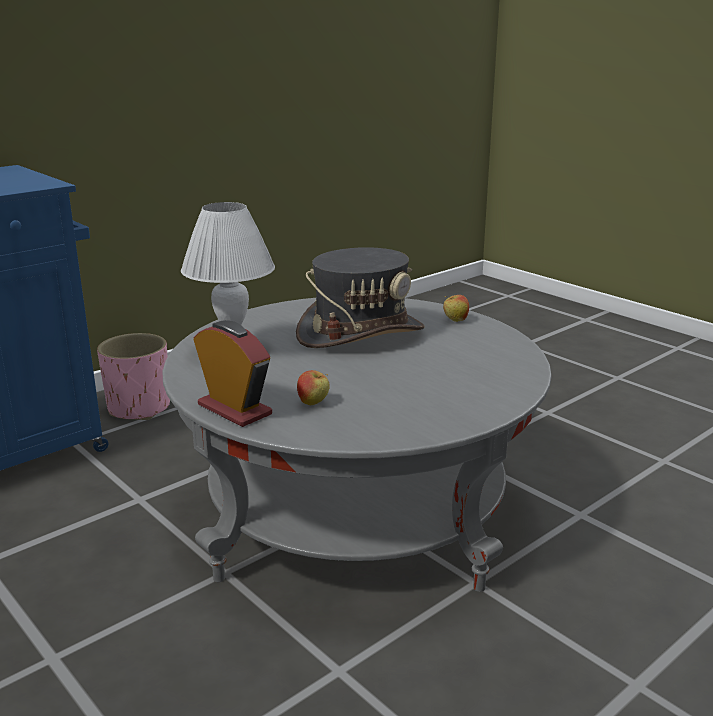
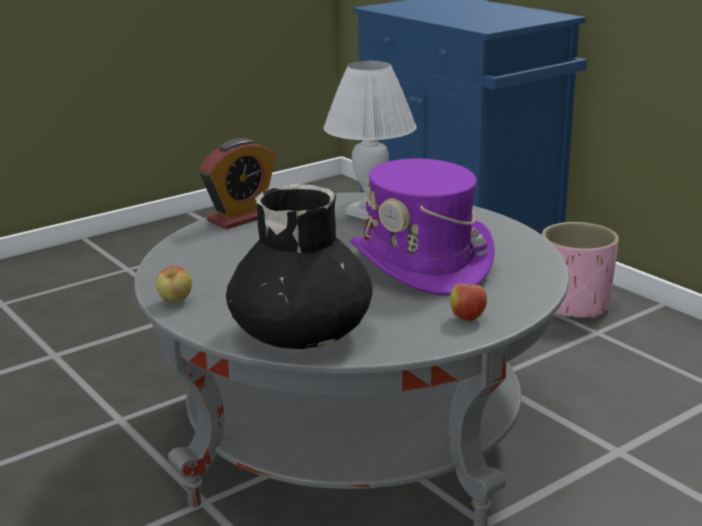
camera: 95 degrees right, 0 degrees up
(313, 403) = (242, 243): apple -> apple (175, 302)
(360, 333) = (422, 264): grey hat -> purple hat
(503, 367) = (302, 334): none -> black vase

